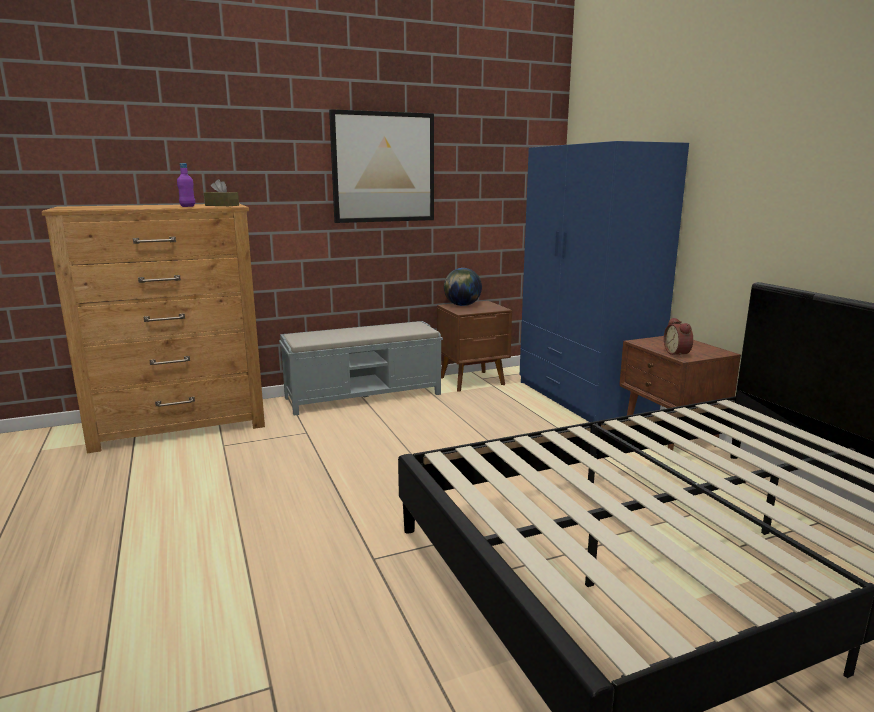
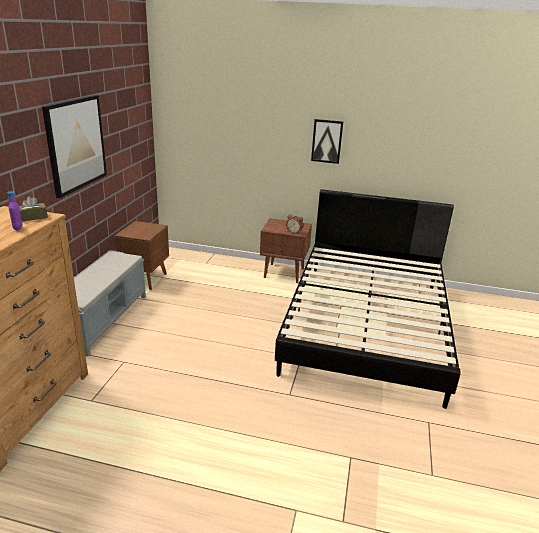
camera: 55 degrees left, 10 degrees up
(462, 305) = (132, 230): globe -> none
(583, 398) = (217, 265): blue wardrobe -> none
(785, 182) = (327, 141): none -> picture

